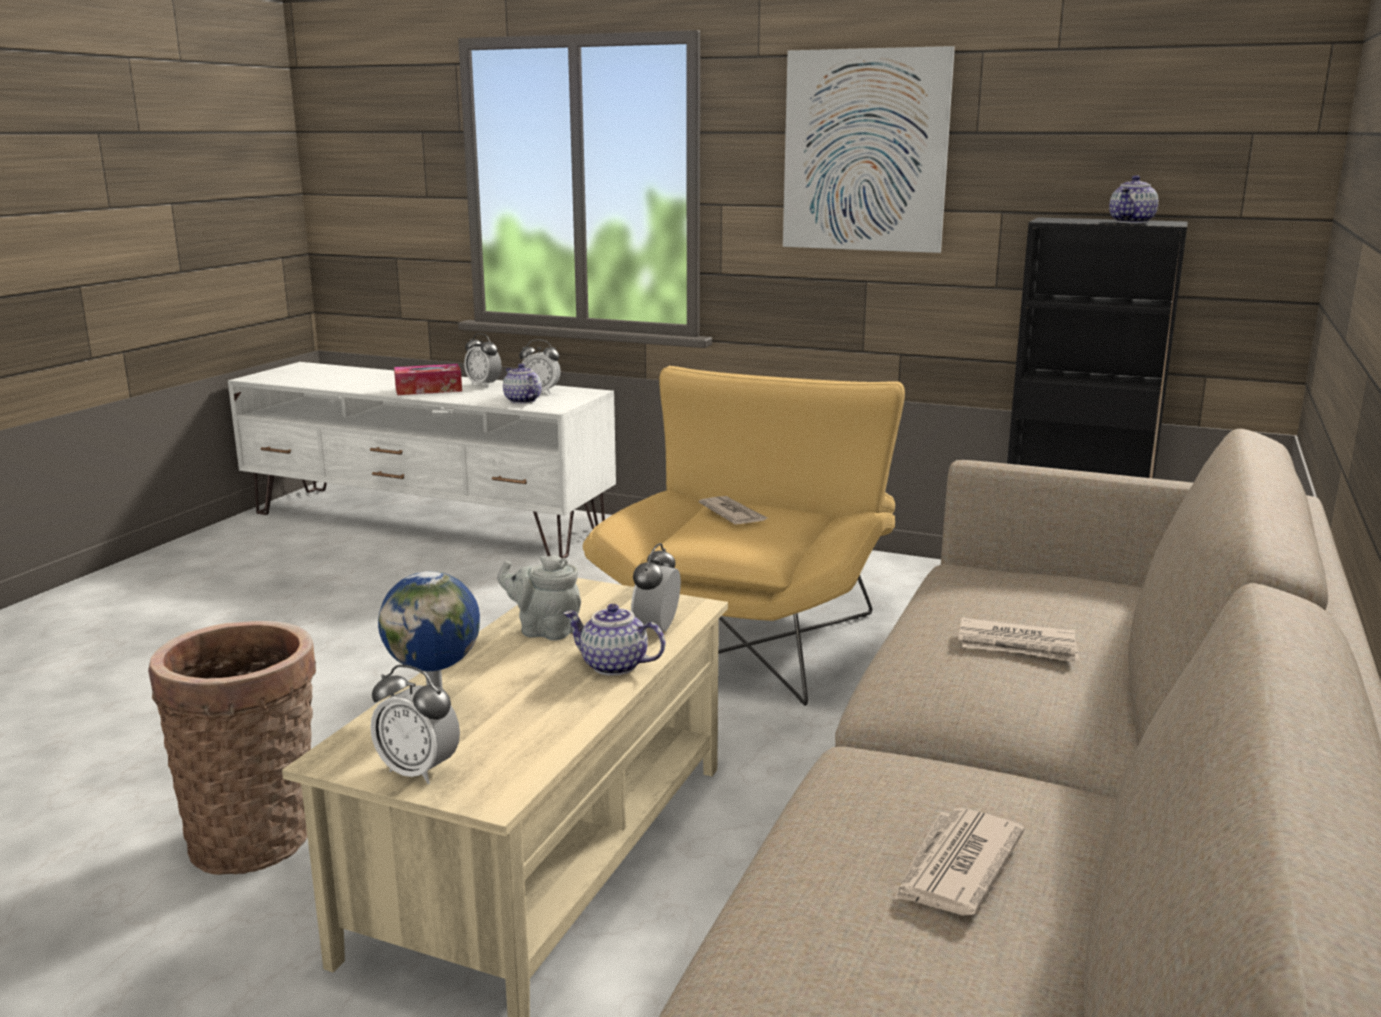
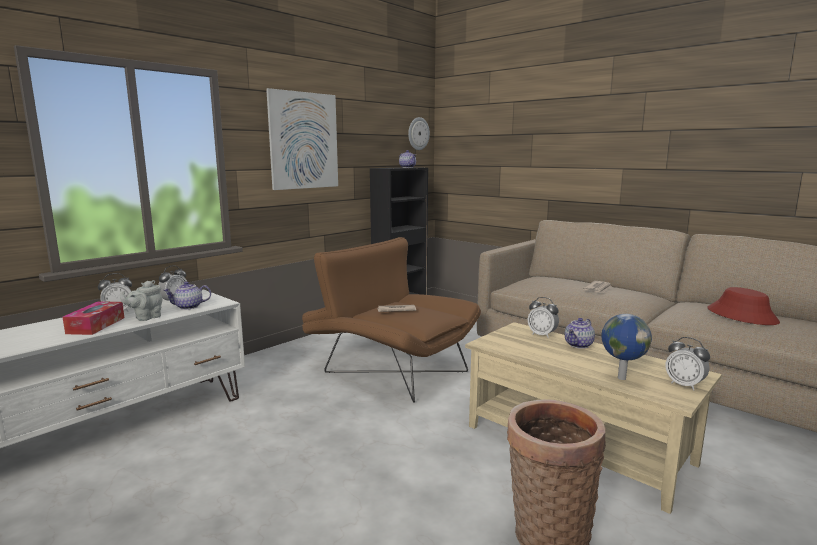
camera: 70 degrees left, 5 degrees down
(418, 771) = (684, 385): alarm clock -> alarm clock turned 90 degrees clockwise
(544, 630) = (537, 352): grey teapot -> grey teapot (146, 317)
(755, 633) = (389, 368): yellow armchair -> brown armchair
(956, 867) = (742, 315): newspaper -> red hat
(1260, 126) = (418, 133): none -> wall clock

